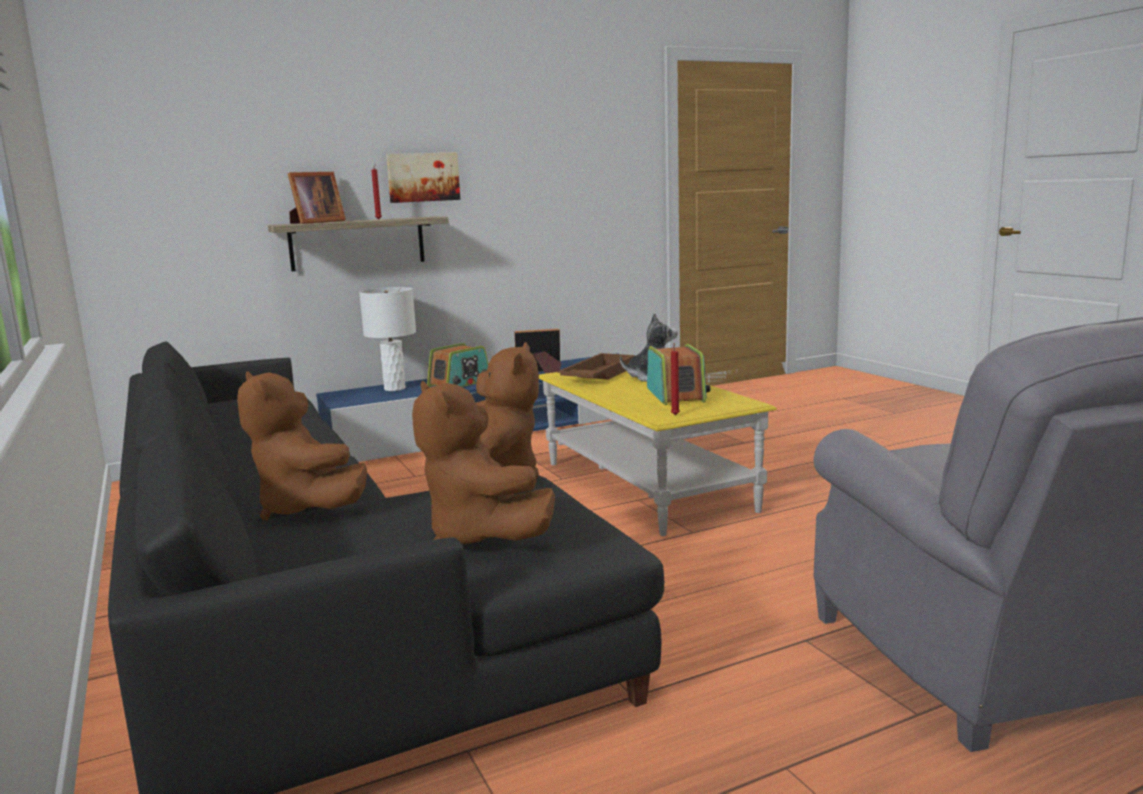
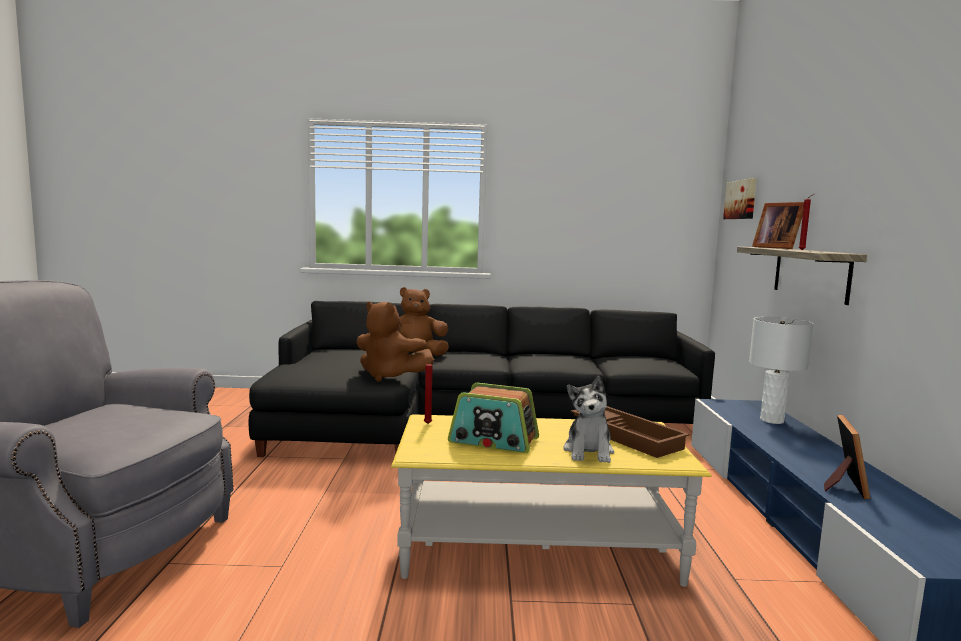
camera: 115 degrees right, 5 degrees down
(423, 177) = (865, 207): picture -> picture (741, 199)
(460, 383) = (789, 443): radio -> none
(480, 536) = (322, 363): brown plush toy -> none

